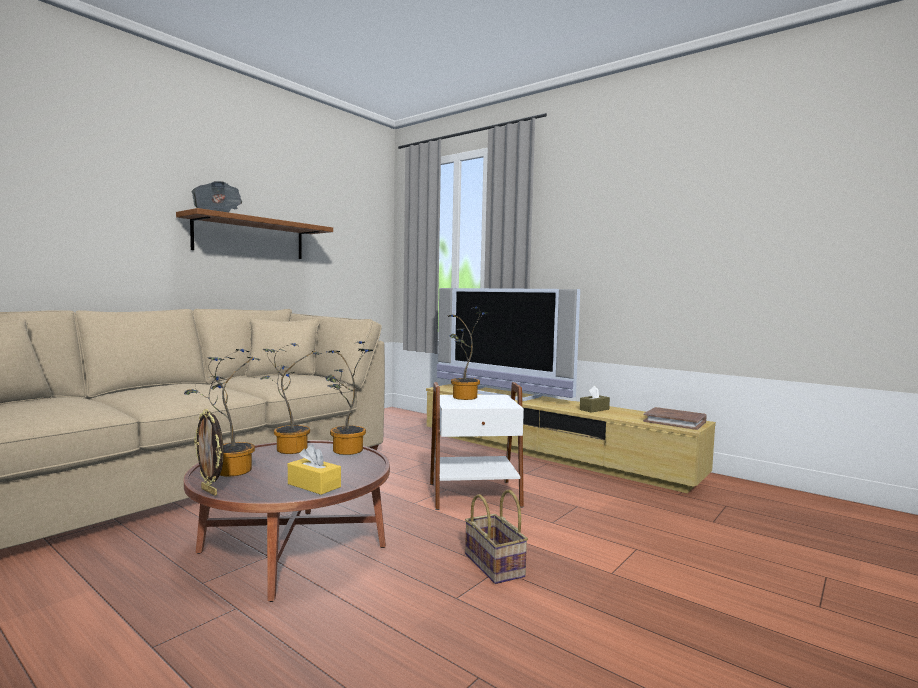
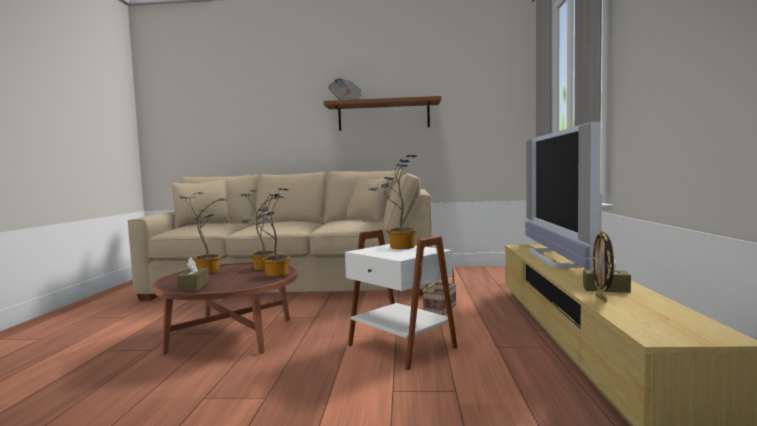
camera: 55 degrees right, 0 degrees up
(210, 491) = (165, 277): picture frame -> picture frame (602, 299)
(314, 485) = (194, 286): yellow tissue box -> brown tissue box
(496, 566) = (270, 395): basket -> basket (440, 309)
(675, 421) = (674, 326): brown book -> none

